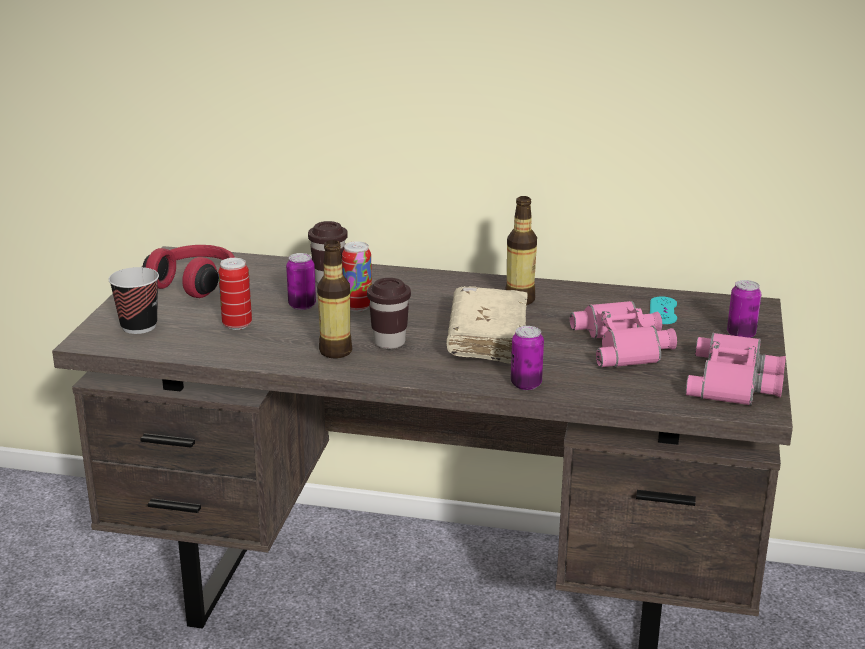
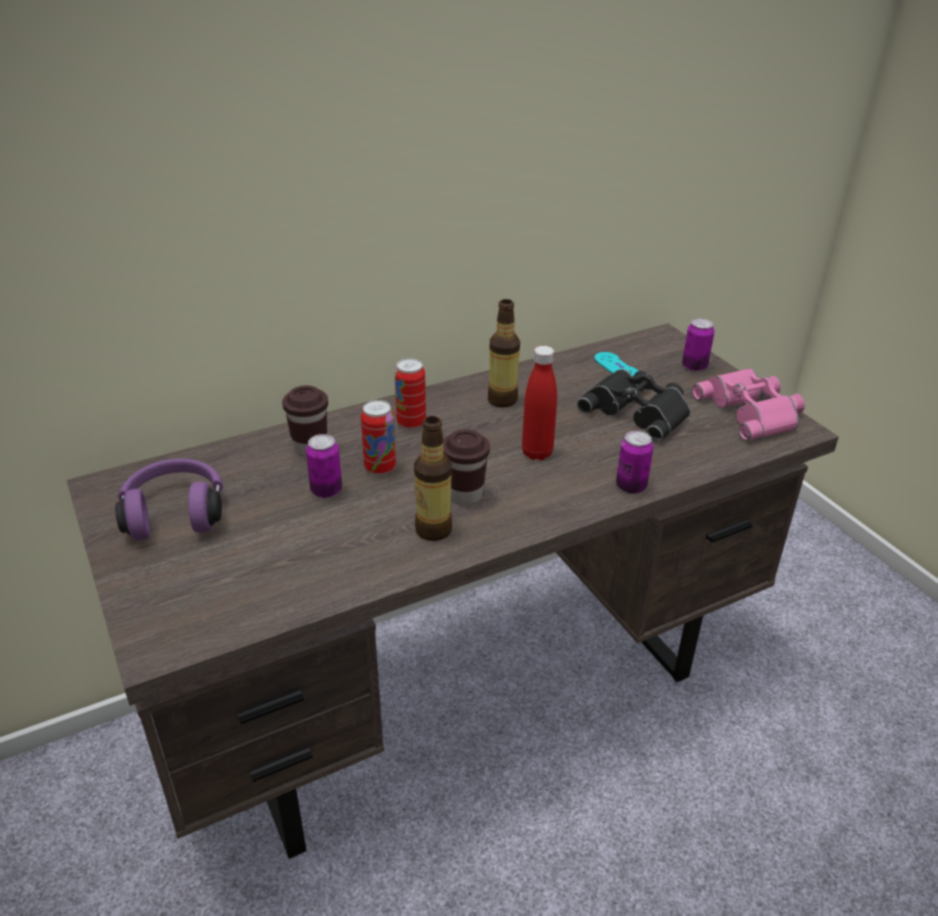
camera: 40 degrees left, 10 degrees up
(139, 326) = (188, 600): cup -> none
(195, 283) = (175, 512): red headphones -> purple headphones
(237, 325) = (294, 545): can -> can (411, 423)
(488, 339) = (537, 453): beige book -> red bottle
(625, 344) = (638, 410): pink binoculars -> black binoculars

